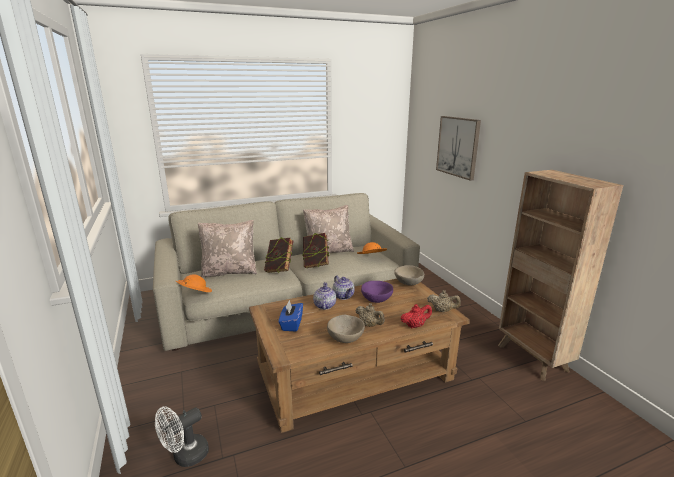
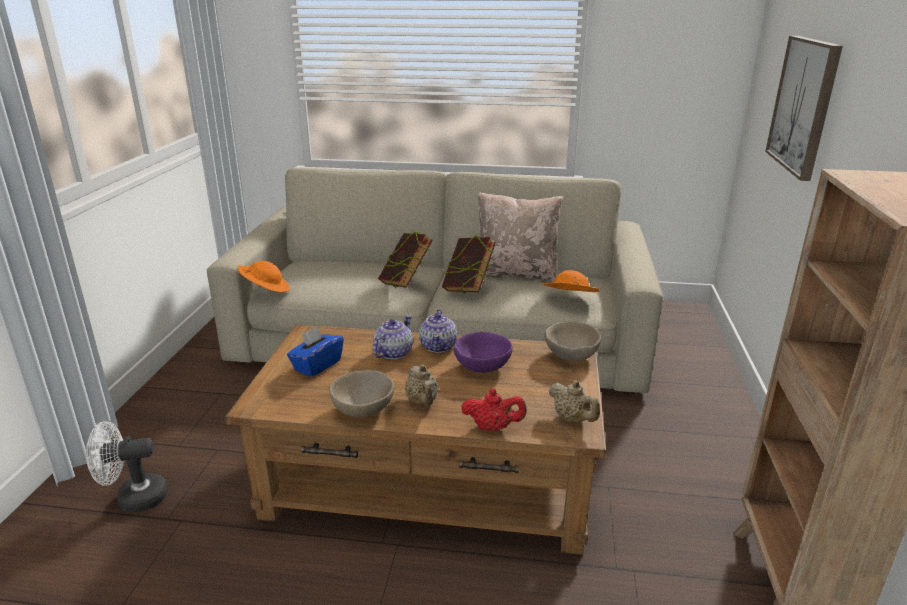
camera: 30 degrees right, 5 degrees up
(229, 272) = (339, 271): beige pillow -> none

